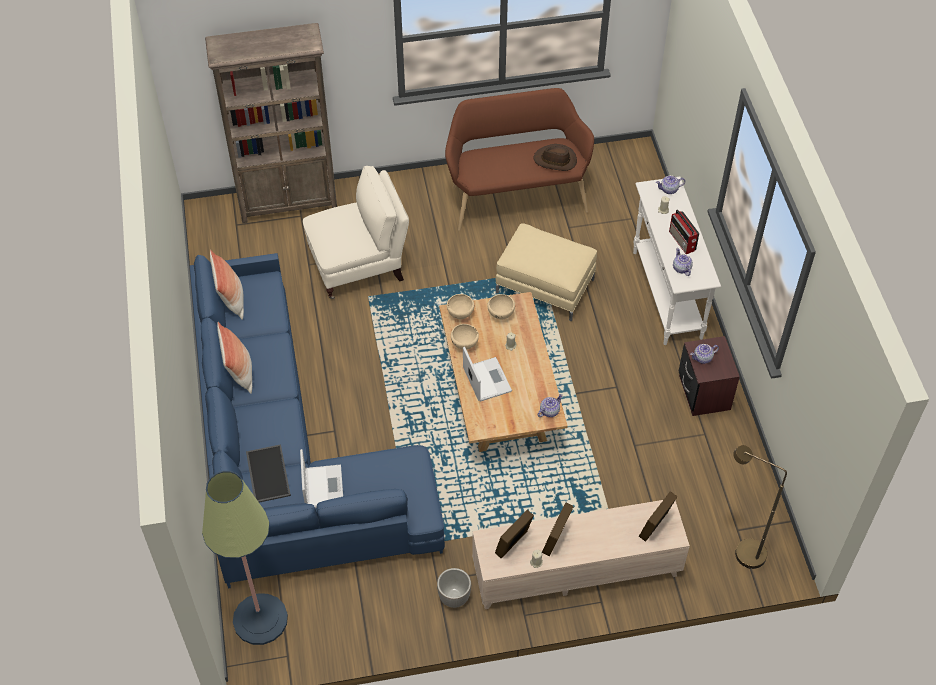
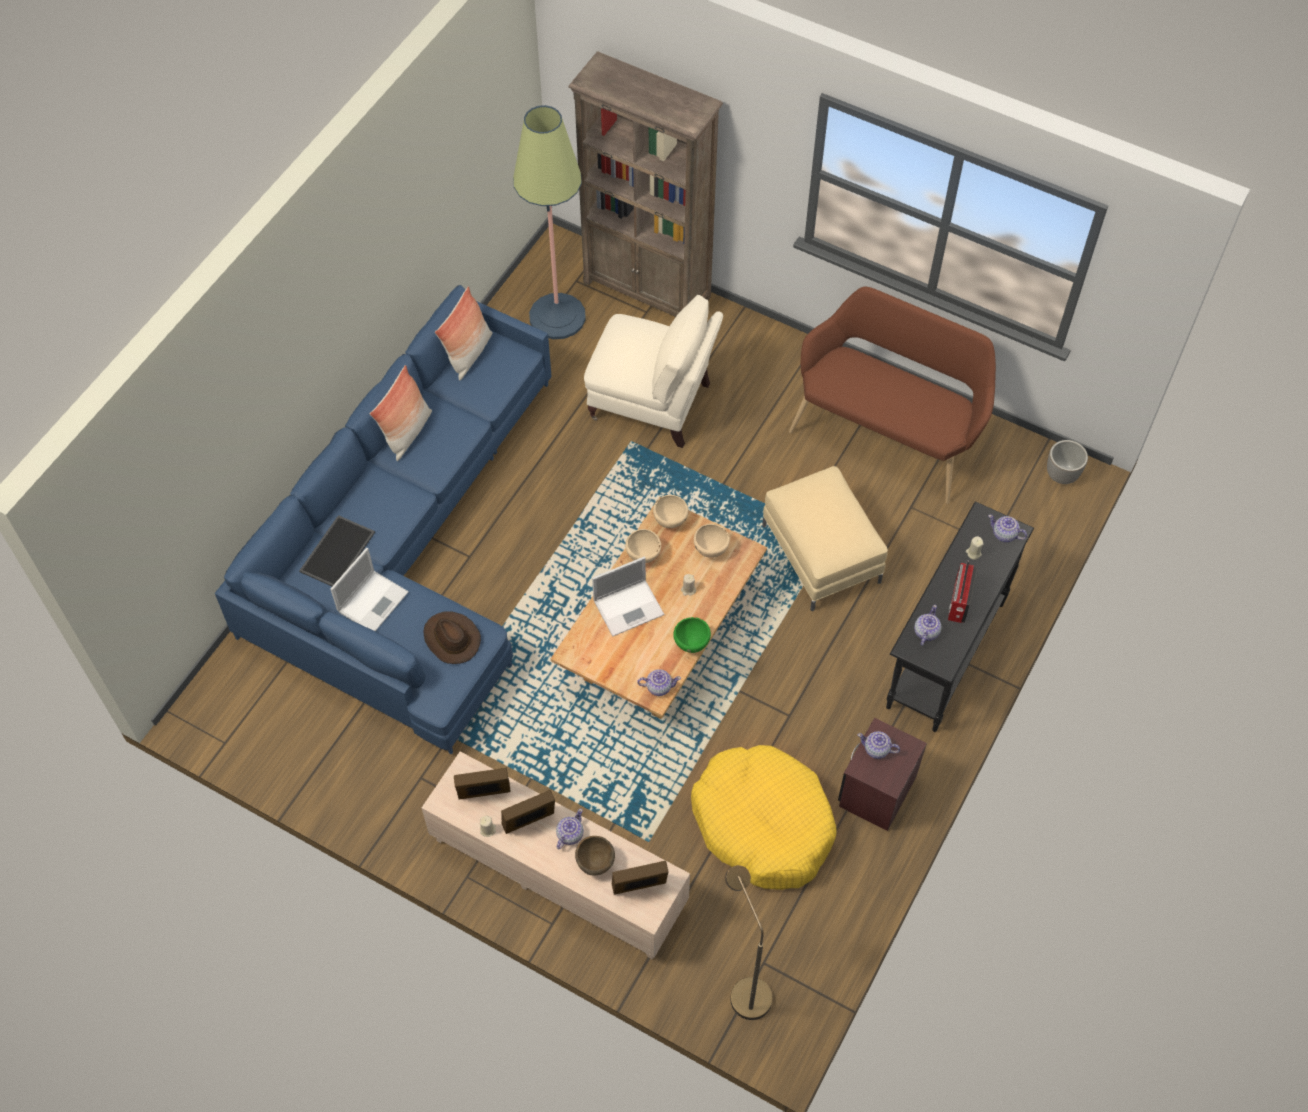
camera: 40 degrees right, 5 degrees up
(260, 619) = (234, 690): floor lamp -> floor lamp (557, 317)
(454, 598) = (419, 807): planter -> planter (1061, 475)
(486, 379) = (629, 607): laptop -> laptop turned 45 degrees clockwise
(543, 374) = (692, 643): none -> green bowl
(555, 160) = (930, 419): brown hat -> brown hat (451, 639)
(586, 528) = (569, 835): none -> teapot
(617, 532) = (595, 863): none -> brown bowl
(661, 456) = (763, 823): none -> yellow dog bed
(666, 295) = (944, 655): white console table -> black console table

